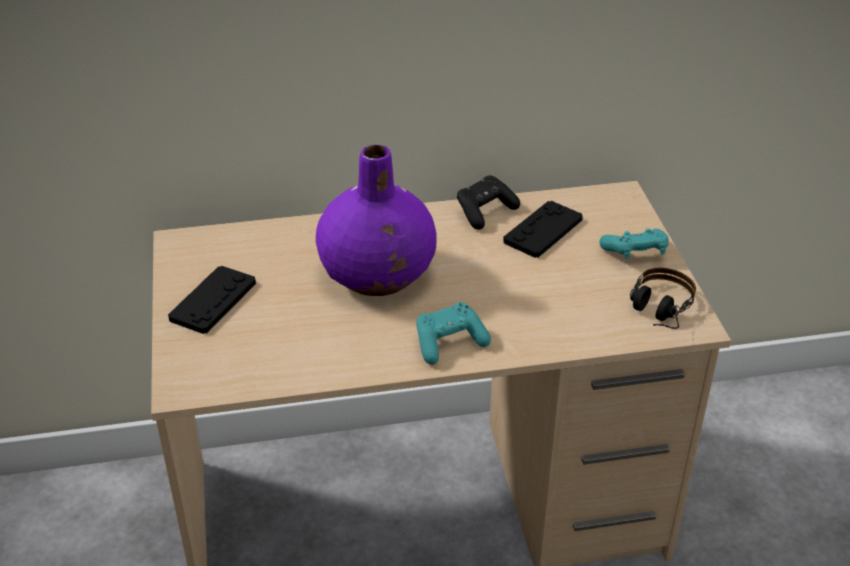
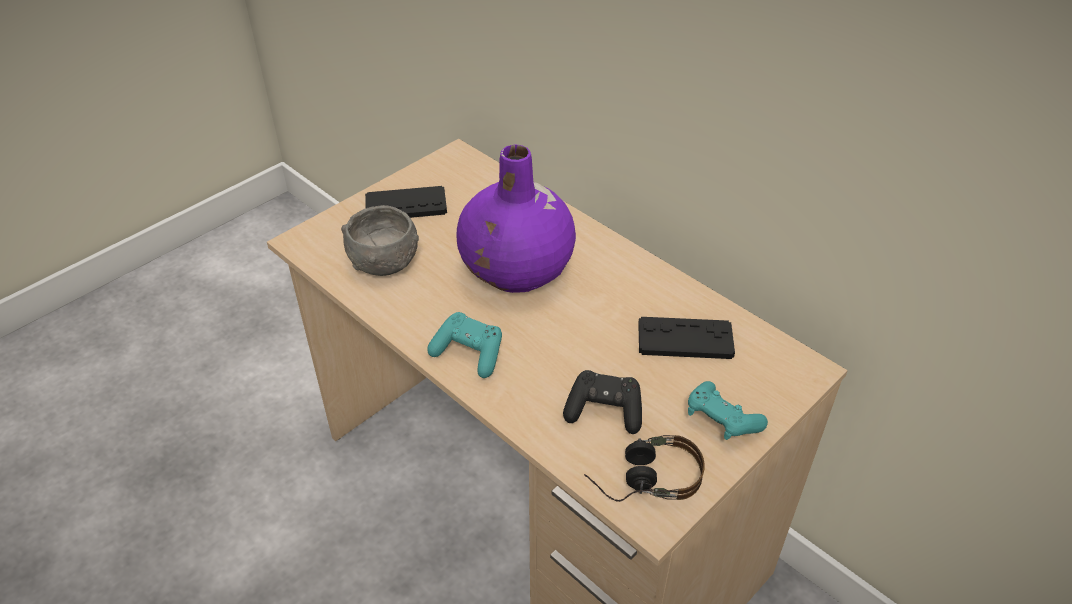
camera: 55 degrees right, 5 degrees up
(276, 345) = (384, 261): none -> grey bowl
(485, 212) = (671, 290): black game controller -> black game controller (604, 411)

